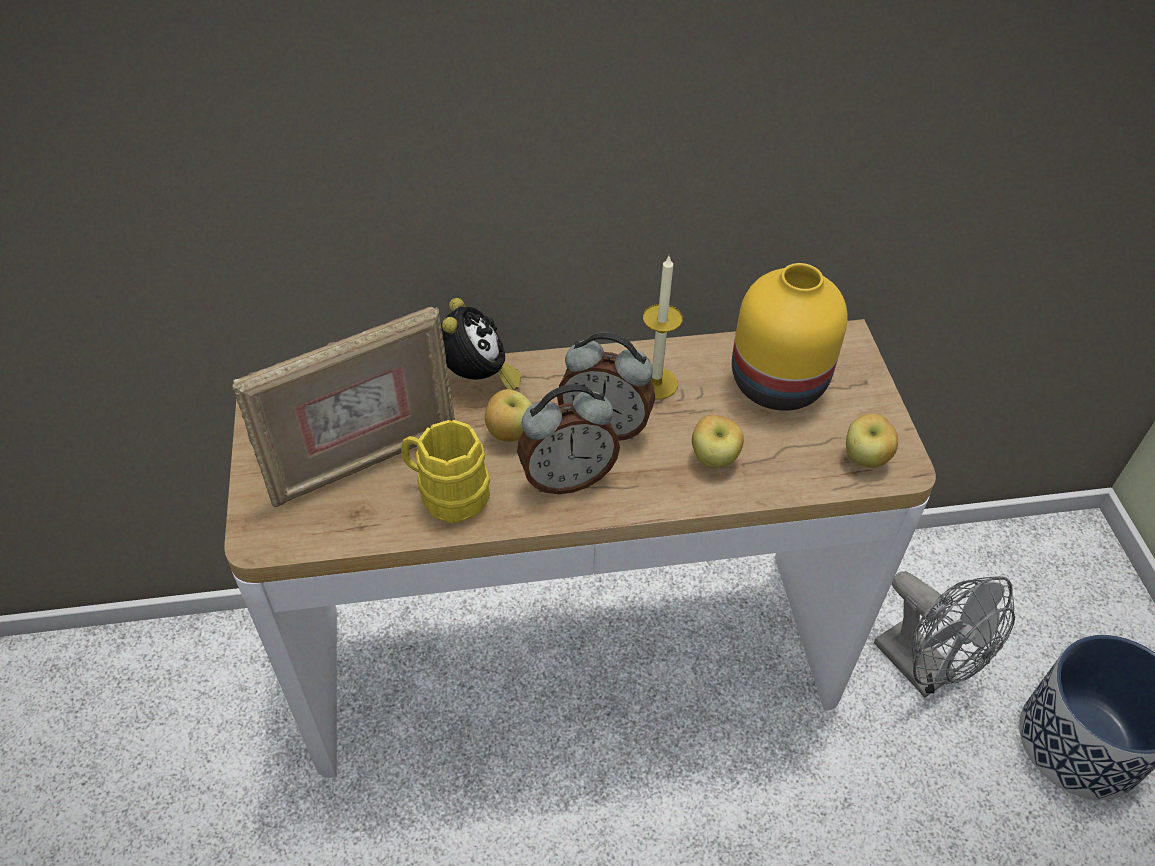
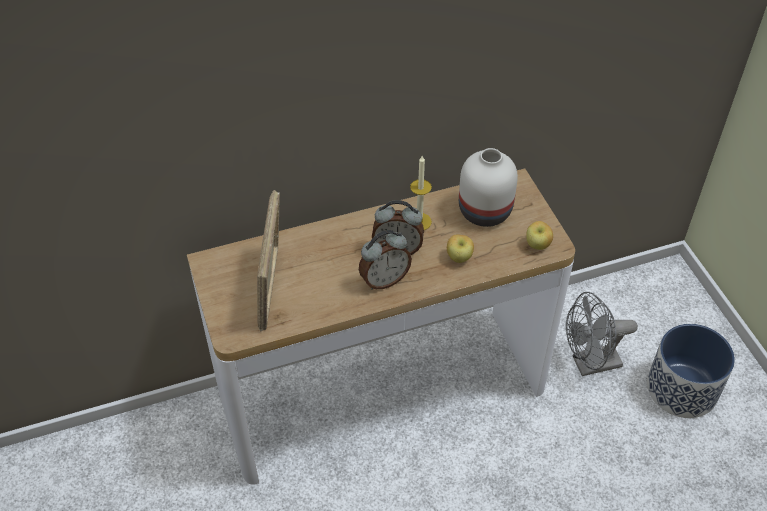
camera: 10 degrees left, 0 degrees up
(364, 460) = (272, 288): picture frame -> picture frame turned 135 degrees clockwise
(446, 494) = (322, 298): yellow mug -> none
(478, 379) = (321, 234): alarm clock -> none
(510, 433) = (347, 261): apple -> none
(780, 383) = (486, 211): yellow vase -> white vase
(923, 670) = (589, 364): grey fan -> grey fan turned 120 degrees clockwise

